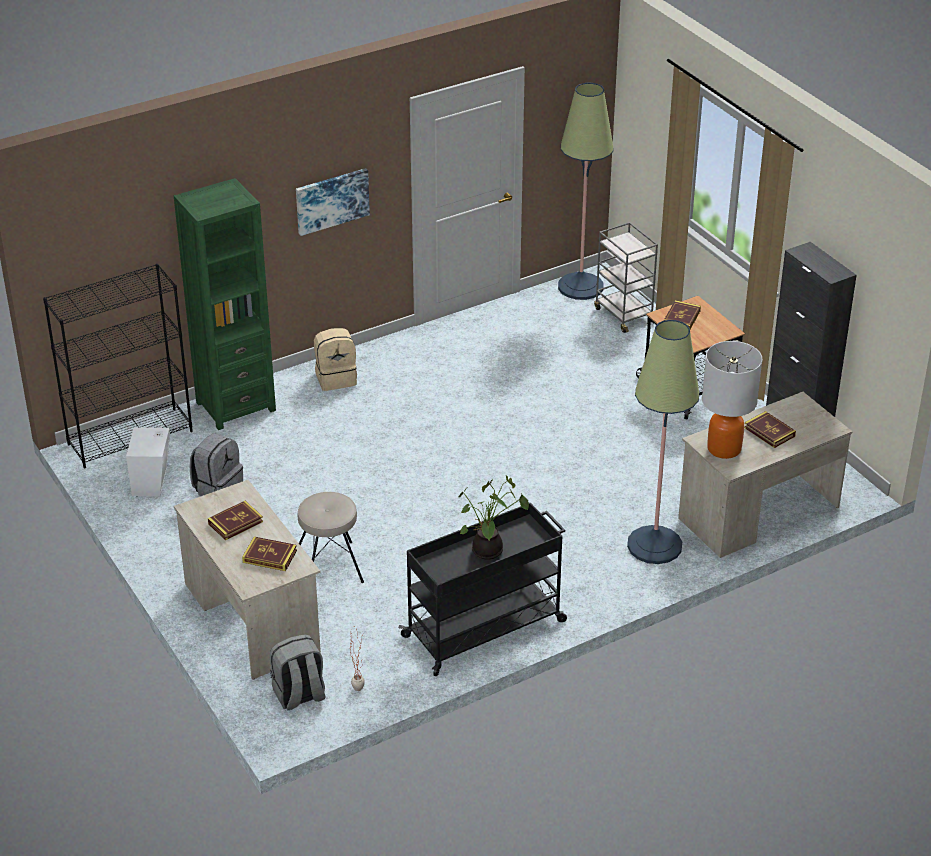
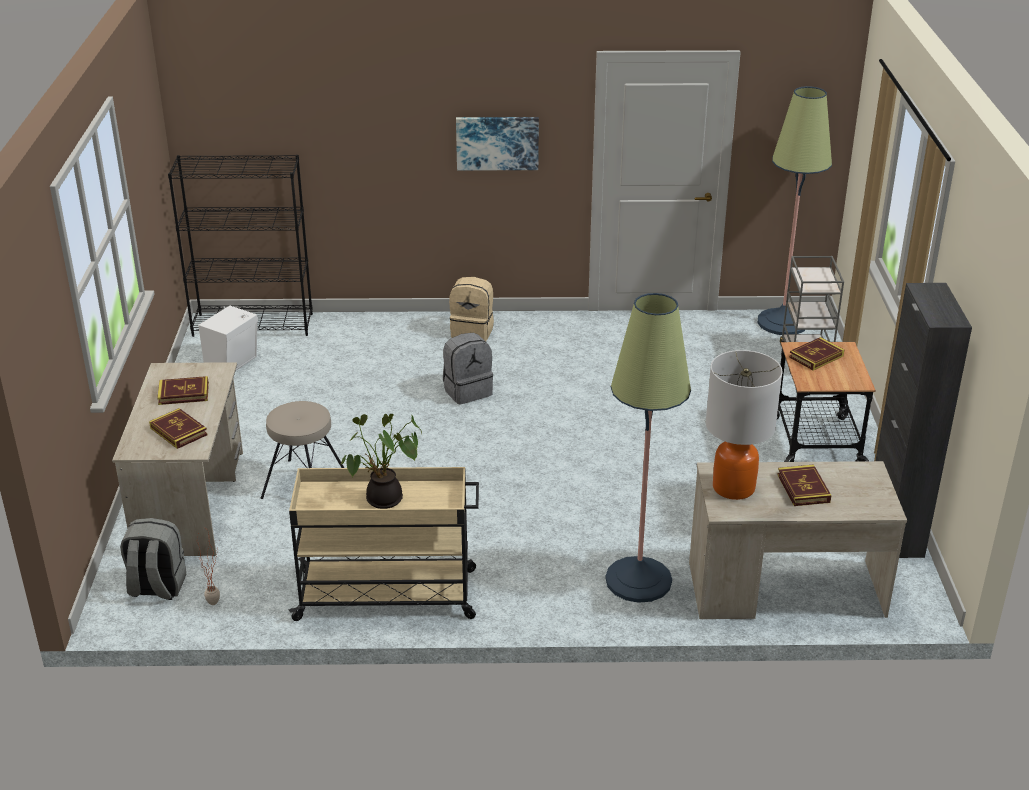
camera: 30 degrees right, 5 degrees down
(218, 488) = (279, 386): grey backpack -> grey backpack (467, 391)
(235, 406) = (364, 327): green bookcase -> none
(486, 628) = (388, 595): black cart -> beige cart

